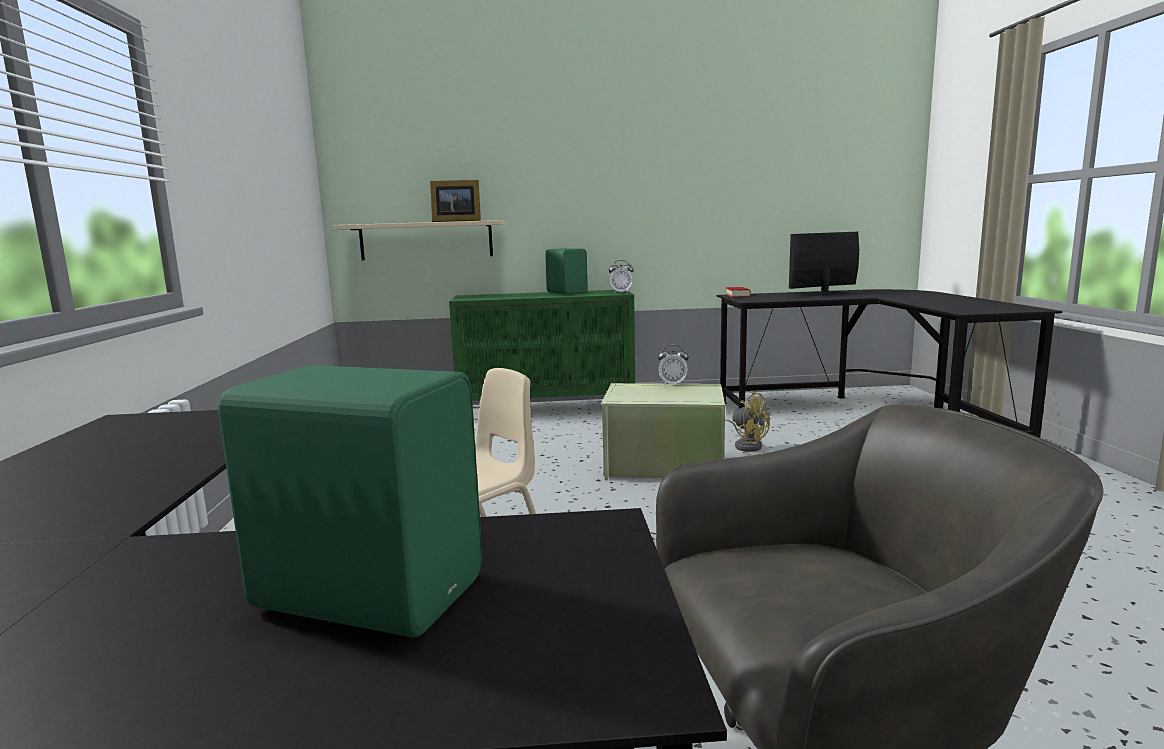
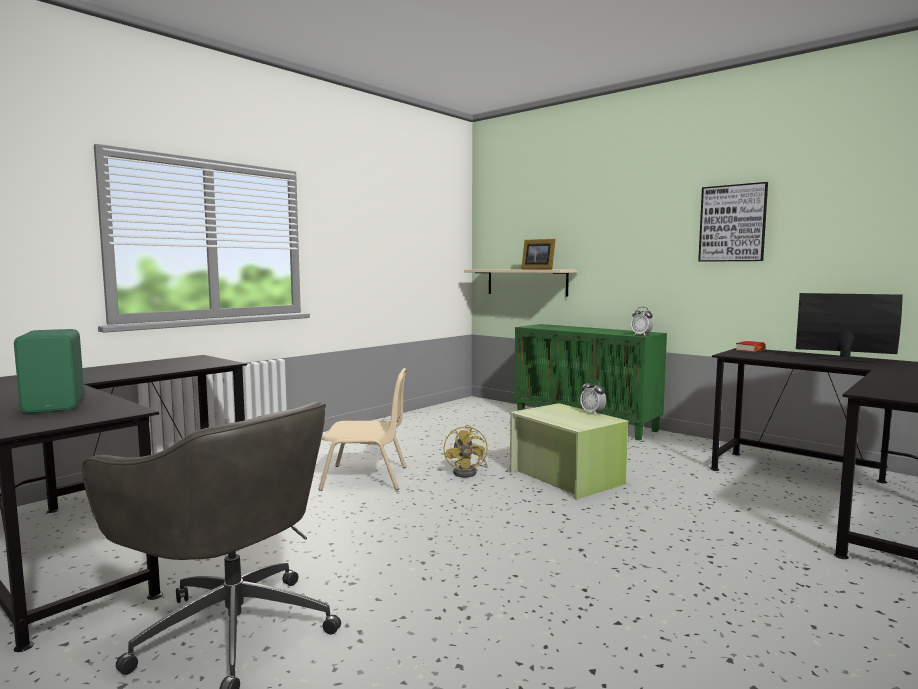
camera: 45 degrees right, 5 degrees down
(567, 293) = (609, 330): green speaker -> none
(687, 165) = (732, 223): none -> picture
(746, 445) = (664, 485): yellow fan -> yellow fan (469, 472)

